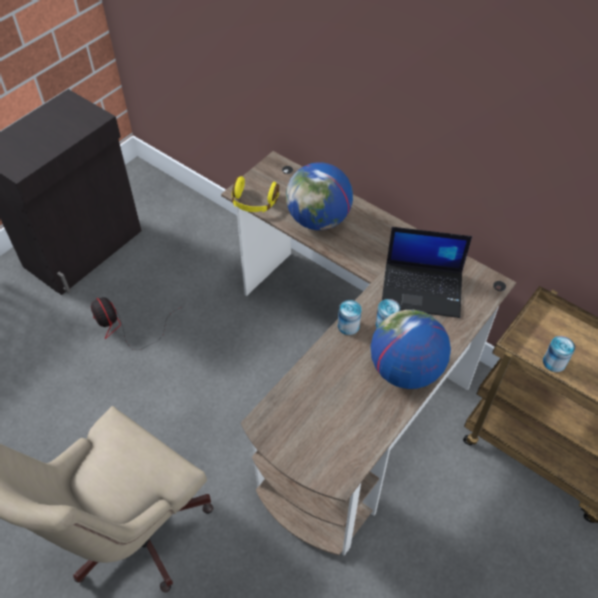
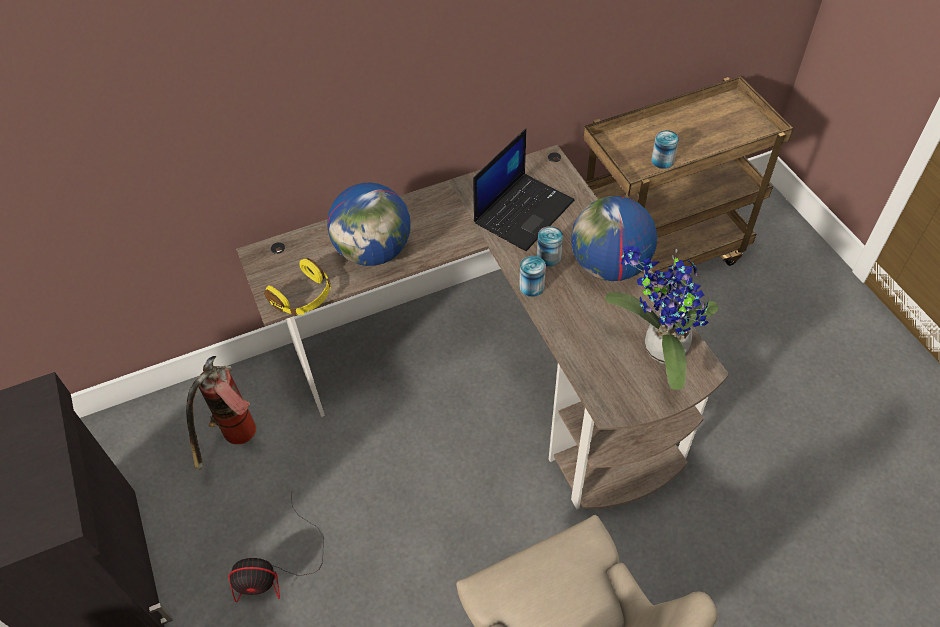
camera: 60 degrees left, 0 degrees up
(200, 260) = (236, 442): none -> fire extinguisher
(340, 437) = (659, 349): none -> potted plant

